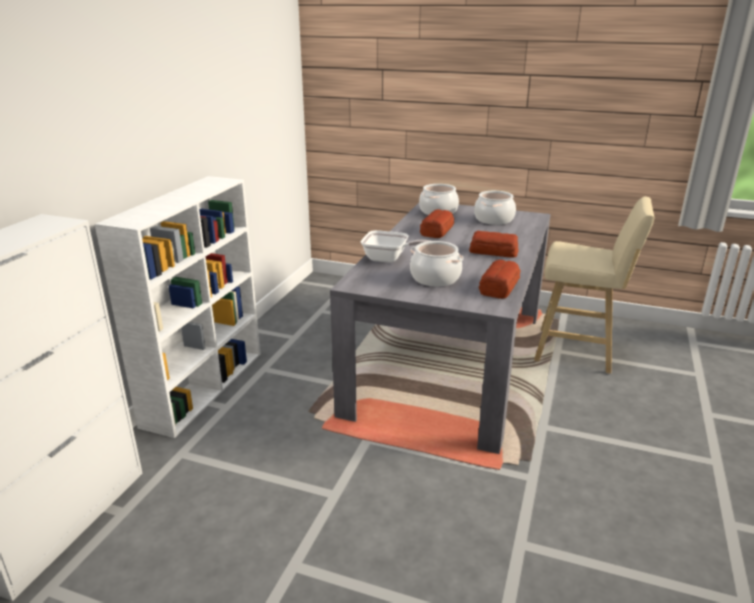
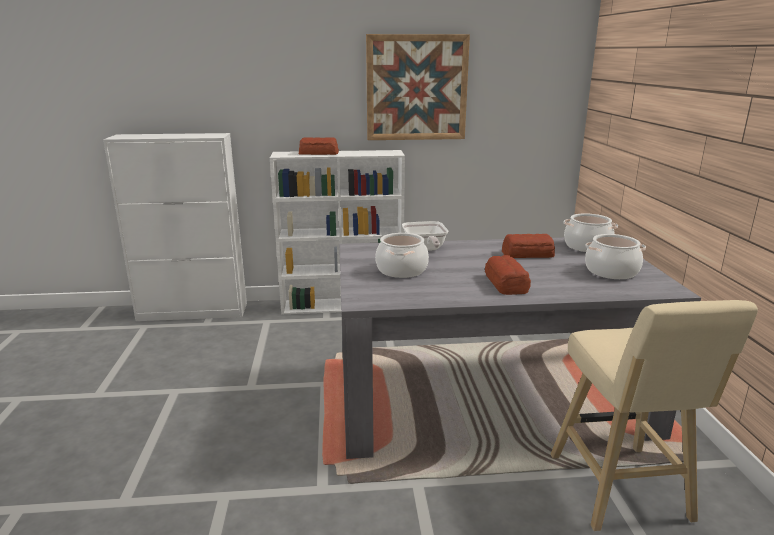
camera: 65 degrees right, 5 degrees down
(206, 97) = (416, 88): none -> picture
(499, 286) = (412, 296): bread -> bread (319, 153)

